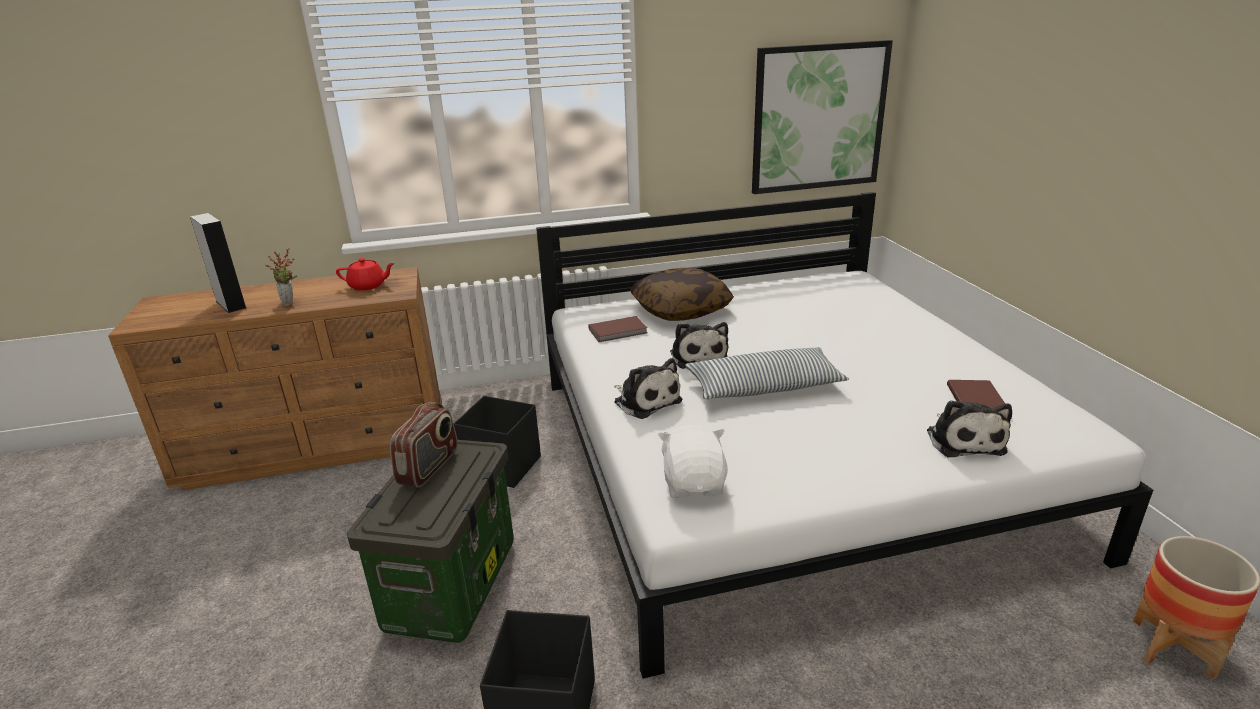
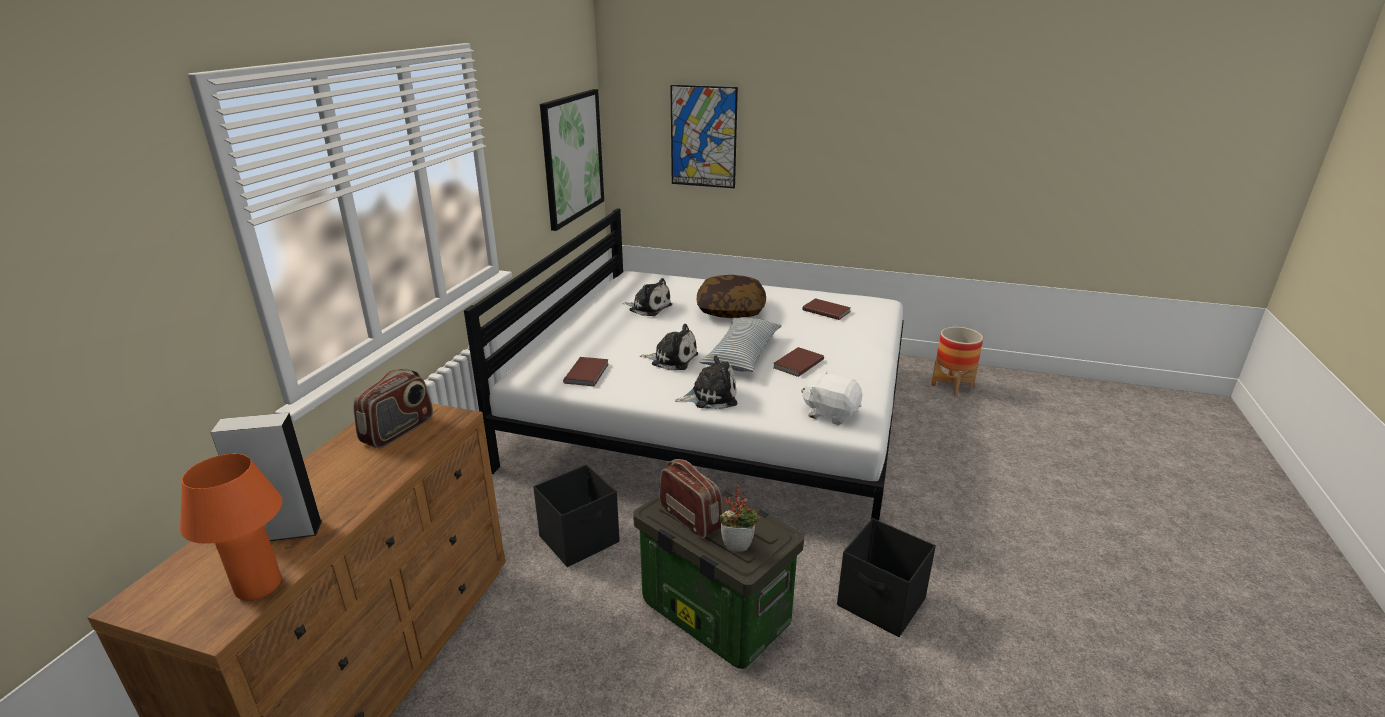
camera: 60 degrees left, 0 degrees up
(172, 320) = (259, 586): none -> orange table lamp
(290, 303) = (362, 486): potted plant -> potted plant (738, 545)
(368, 286) = (398, 431): red teapot -> radio
(681, 309) = (589, 340): pillow -> pillow (730, 310)
(790, 425) = (797, 364): none -> brown book
(964, 440) = (858, 329): plush toy -> plush toy (648, 308)
(988, 115) = (703, 137): none -> picture

